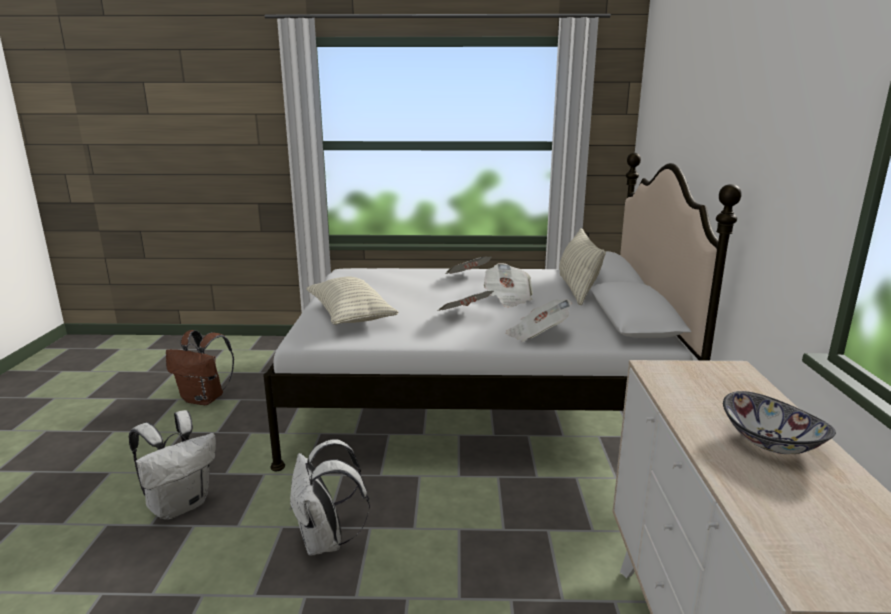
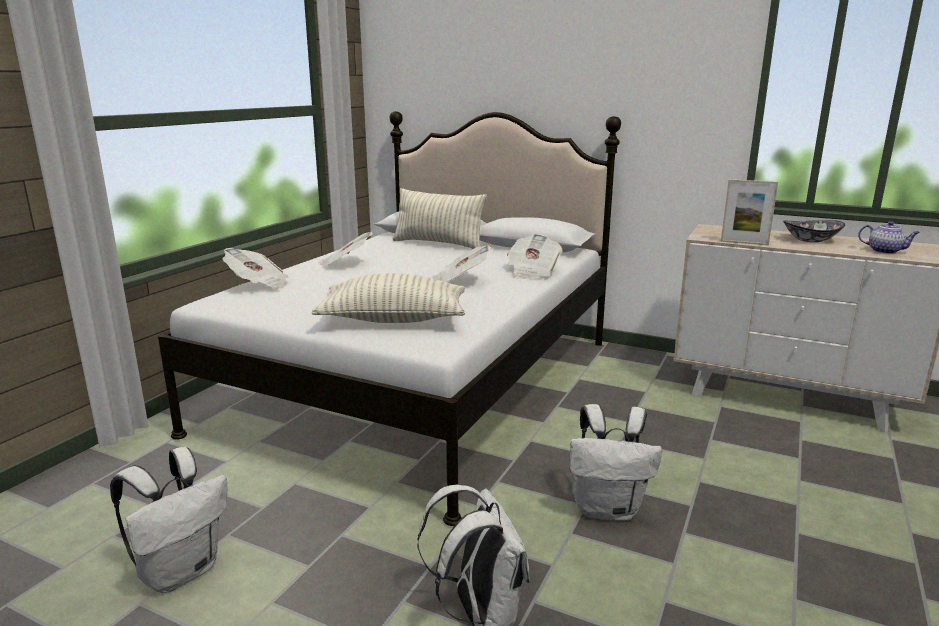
camera: 65 degrees left, 0 degrees up
(205, 399) = (181, 571): brown backpack -> white backpack
(508, 298) = (430, 264): newspaper -> newspaper (258, 285)
(661, 393) = (744, 243): none -> picture frame
(794, 518) = (885, 251): none -> teapot

